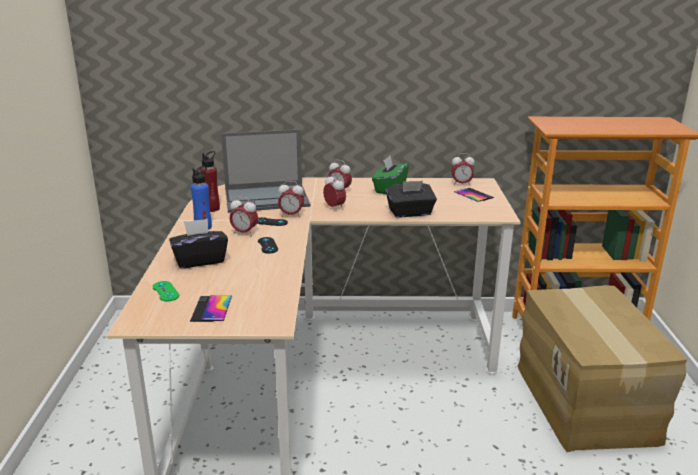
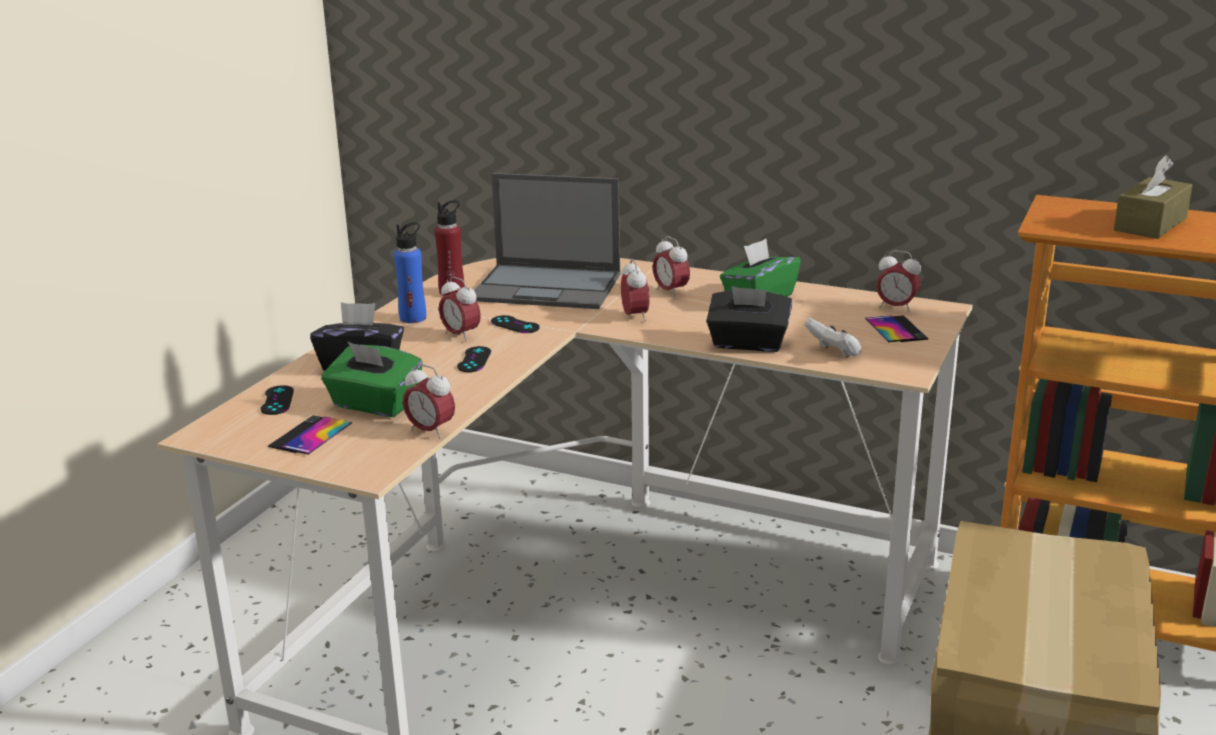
camera: 25 degrees right, 0 degrees up
(165, 291) = (277, 400): green game controller -> black game controller
(234, 282) = (375, 405): none -> green tissue box
(291, 215) = (556, 319): alarm clock -> alarm clock (430, 431)
(457, 211) = (834, 353): none -> white game controller
(595, 124) = (1150, 224): none -> brown tissue box

